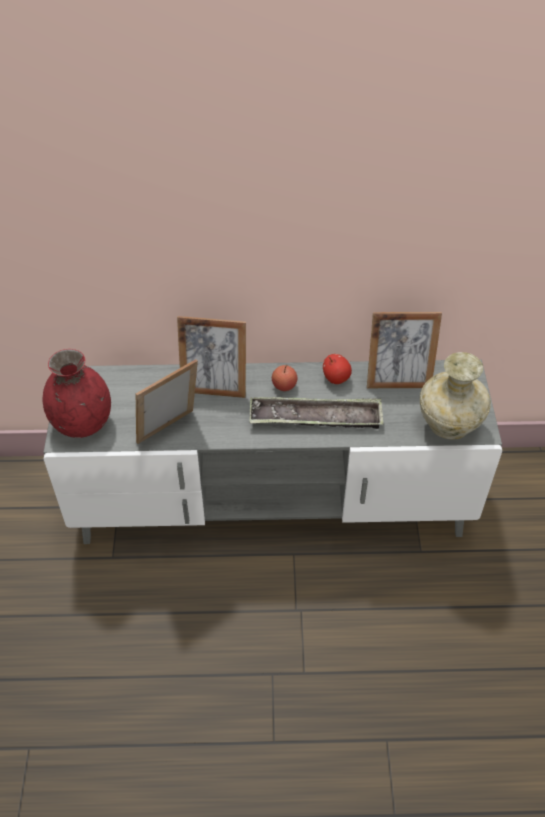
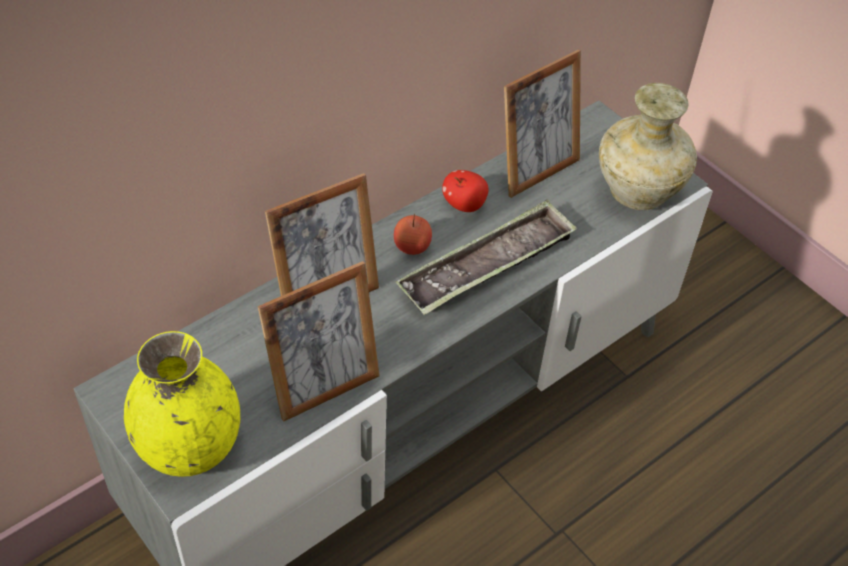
camera: 40 degrees left, 0 degrees up
(82, 423) = (188, 446): red vase -> yellow vase
(170, 432) = (324, 387): picture frame -> picture frame turned 135 degrees counterclockwise

